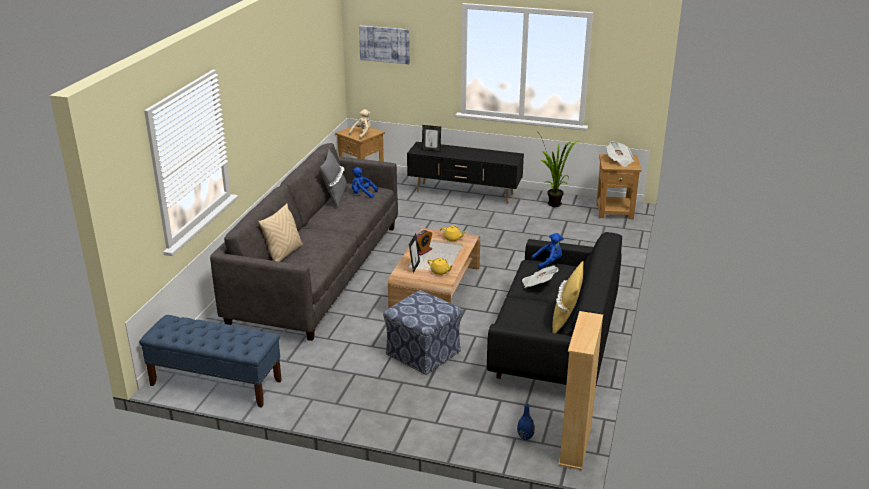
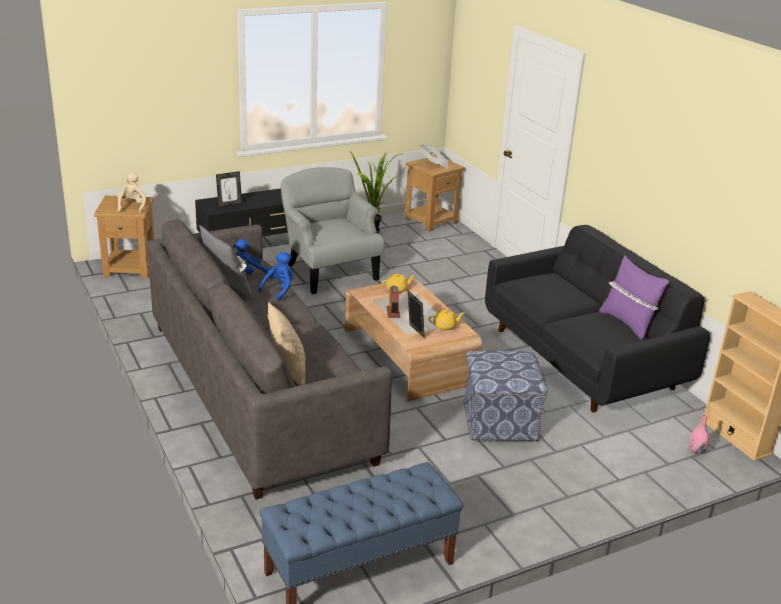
camera: 45 degrees left, 0 degrees up
(384, 44) = (134, 79): picture -> none
(477, 221) = (329, 271): none -> grey armchair
(525, 436) = (696, 451): blue vase -> pink vase
(538, 284) = (555, 301): newspaper -> none
(548, 262) = (526, 278): blue plush toy -> blue plush toy (279, 290)
(566, 320) = (627, 323): yellow pillow -> purple pillow

